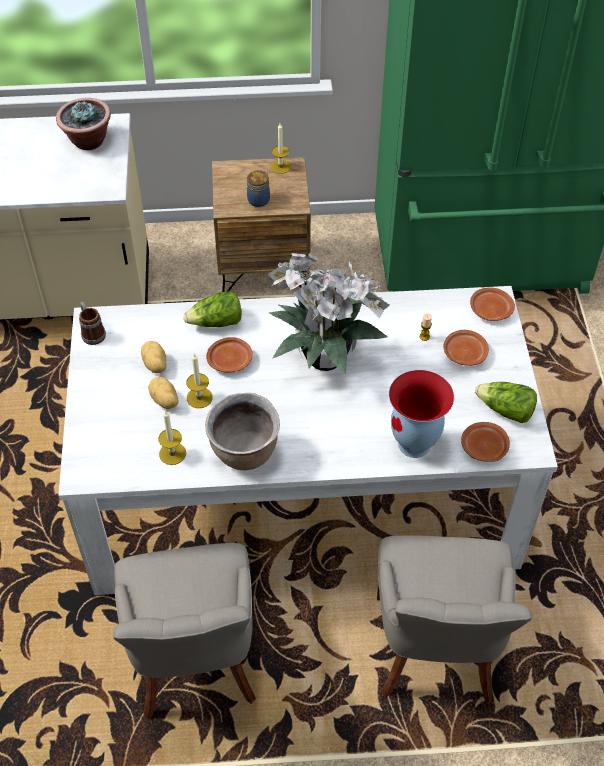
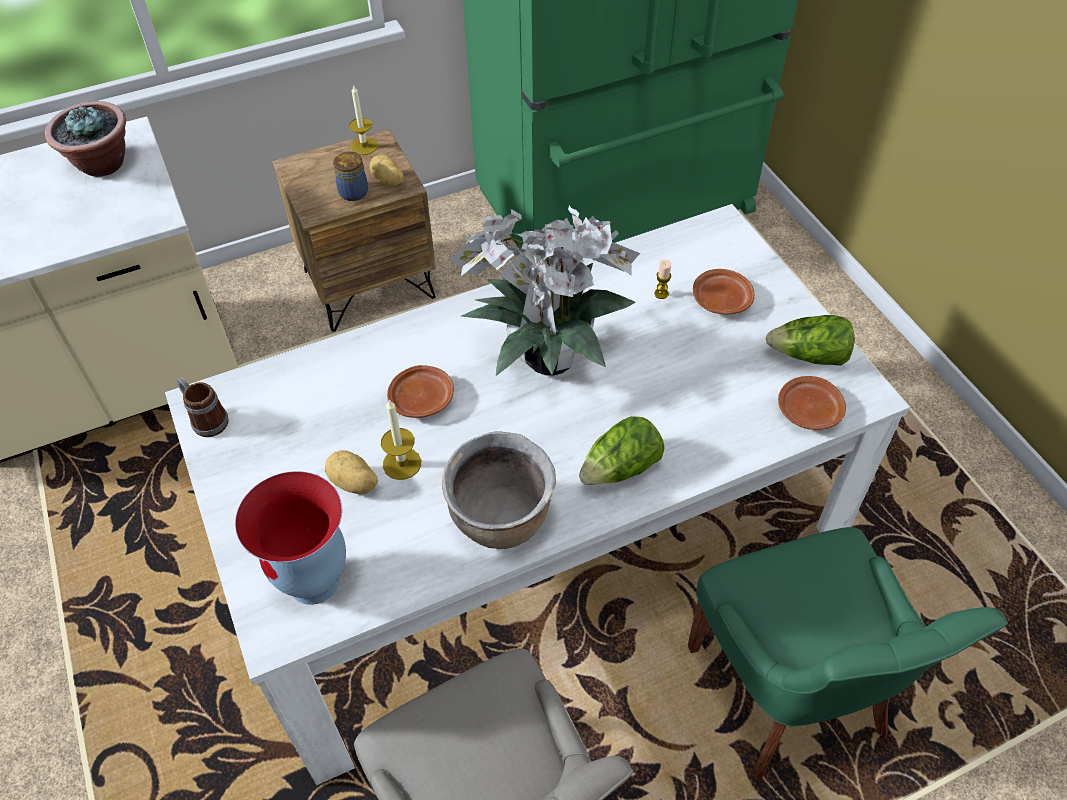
camera: 20 degrees left, 0 degrees up
(154, 365) = (317, 437): potato -> potato (387, 181)
(172, 453) = (398, 556): candle -> none
(216, 322) = (380, 354): lettuce -> lettuce (621, 468)
(415, 445) = (722, 436): vase -> vase (315, 582)
(435, 651) = (790, 693): grey chair -> green chair
(490, 309) = (723, 238): brown plate -> none

